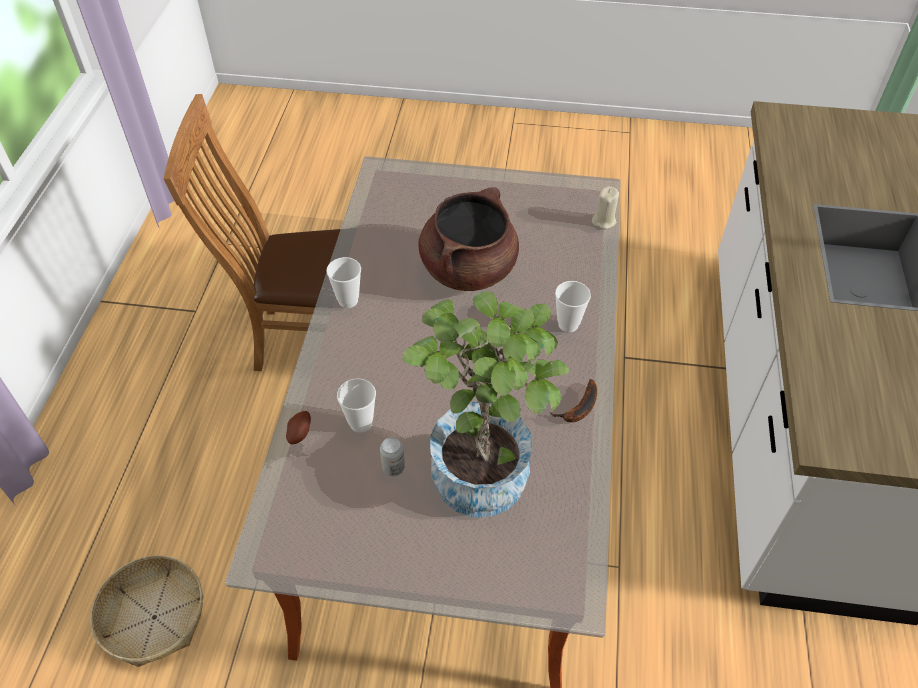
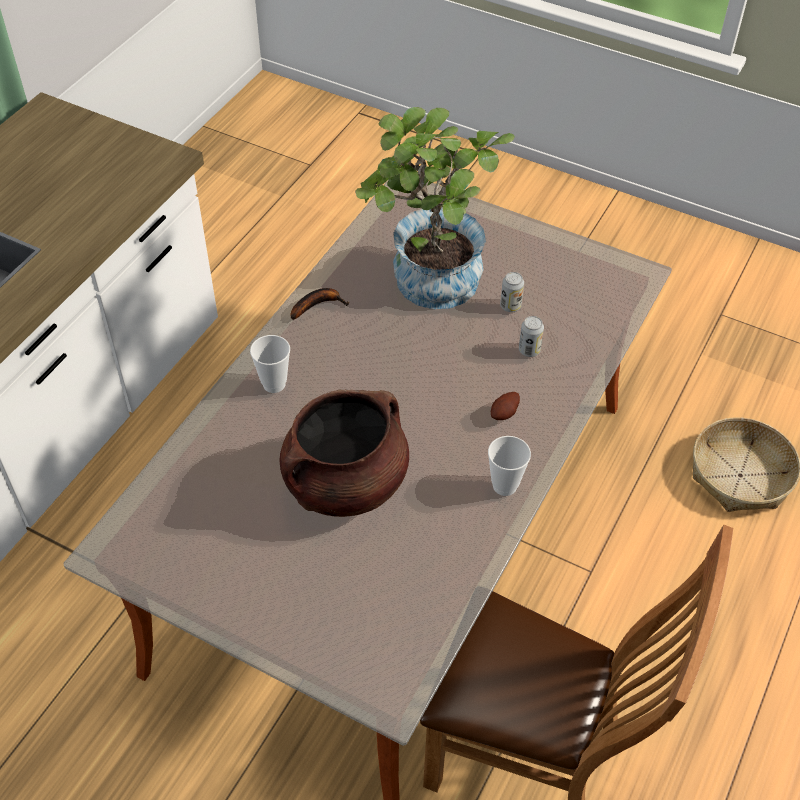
camera: 160 degrees left, 0 degrees up
(299, 433) = (591, 358): potato -> potato (505, 413)
(360, 423) = (529, 350): cup -> can
(604, 221) = (138, 500): beige candle -> none

